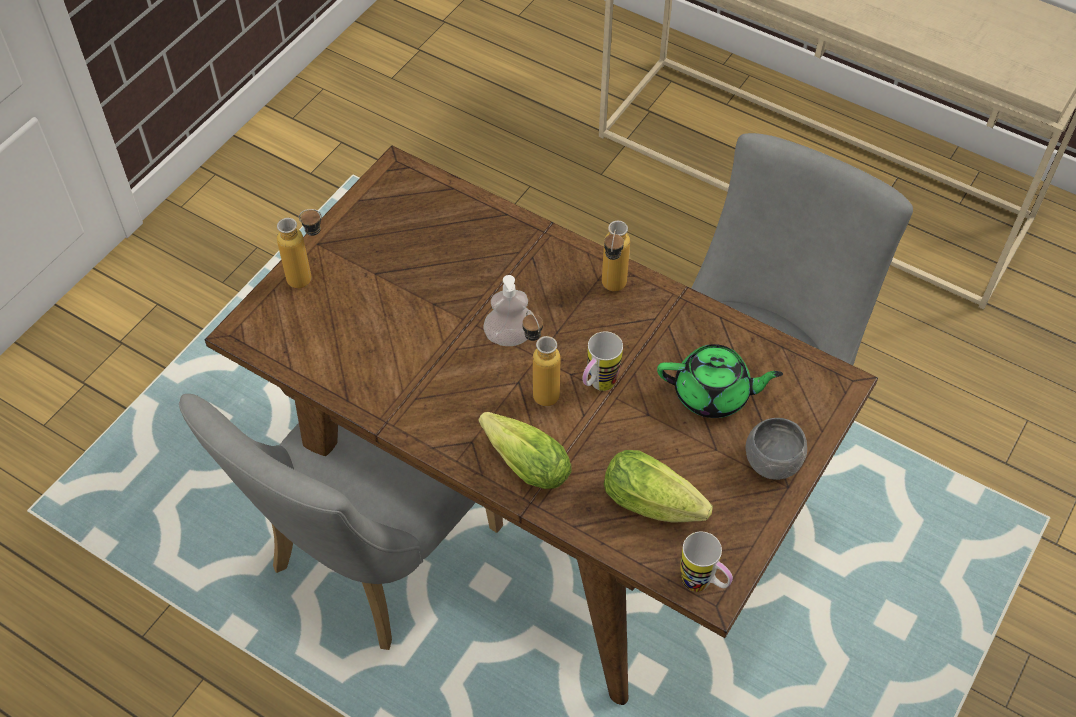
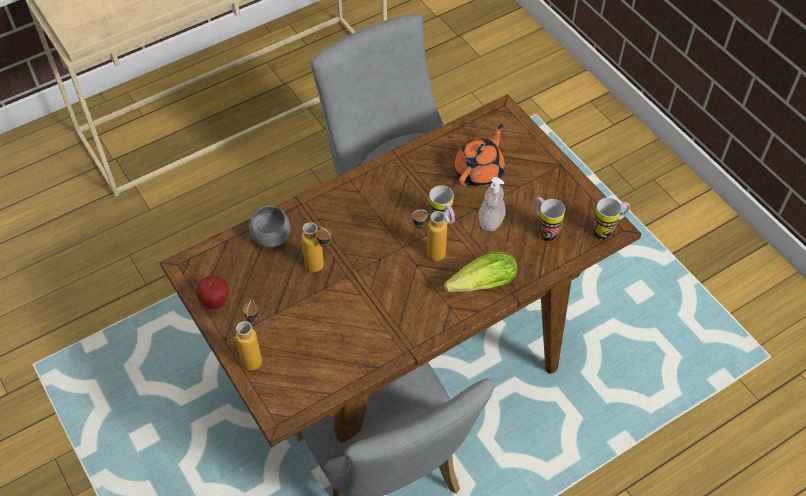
camera: 65 degrees left, 0 degrees up
(363, 214) = (215, 302): none -> apple
(510, 337) = (378, 255): soap dispenser -> soap dispenser (491, 221)
(612, 291) = (372, 188): bottle -> bottle (320, 269)
(657, 504) = (543, 230): lettuce -> mug
(713, 394) = (479, 171): green teapot -> orange teapot
(772, 462) = (540, 164): grey bowl -> grey bowl (271, 237)

